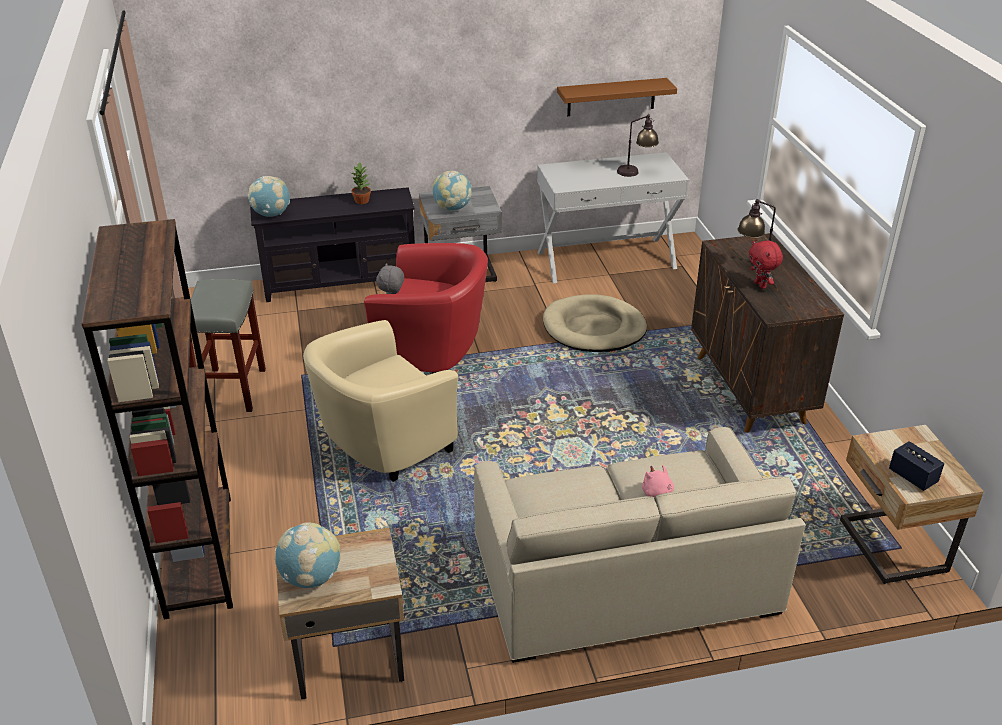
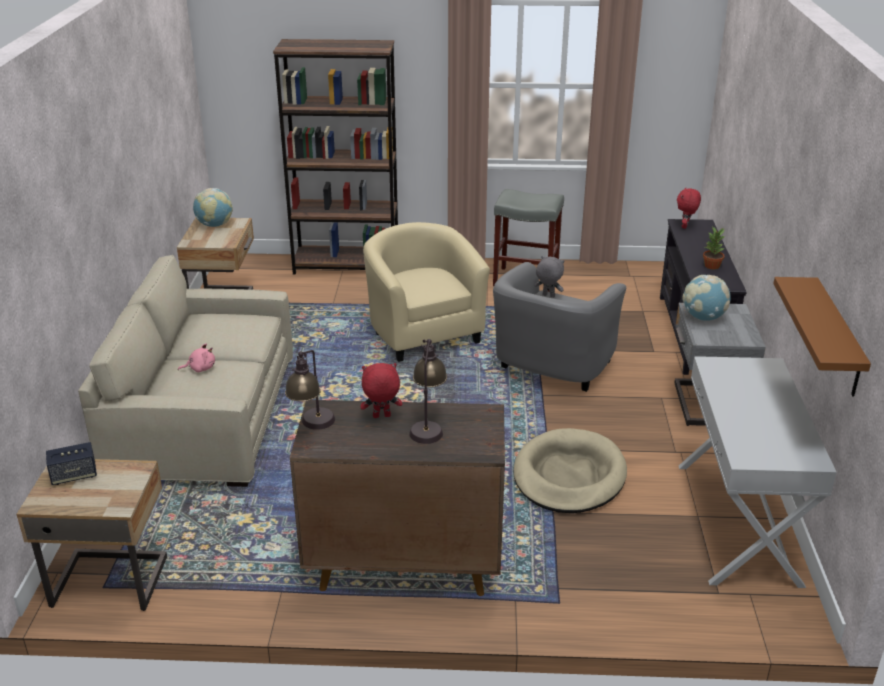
camera: 105 degrees right, 5 degrees down
(271, 214) = (685, 226): globe -> red plush toy
(433, 353) = (550, 370): red armchair -> grey armchair
(636, 172) = (757, 427): table lamp -> table lamp (312, 427)

